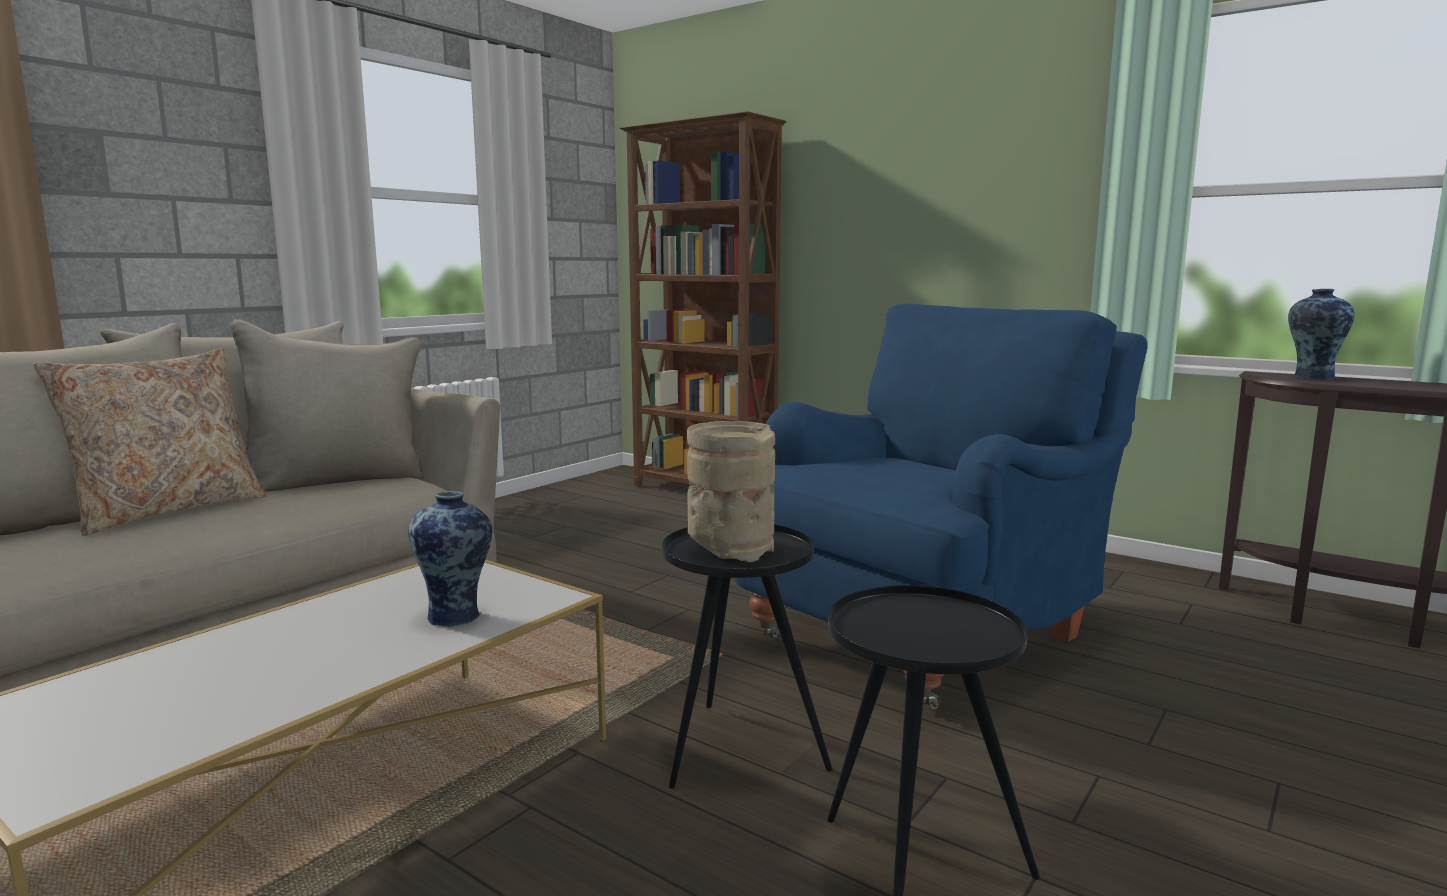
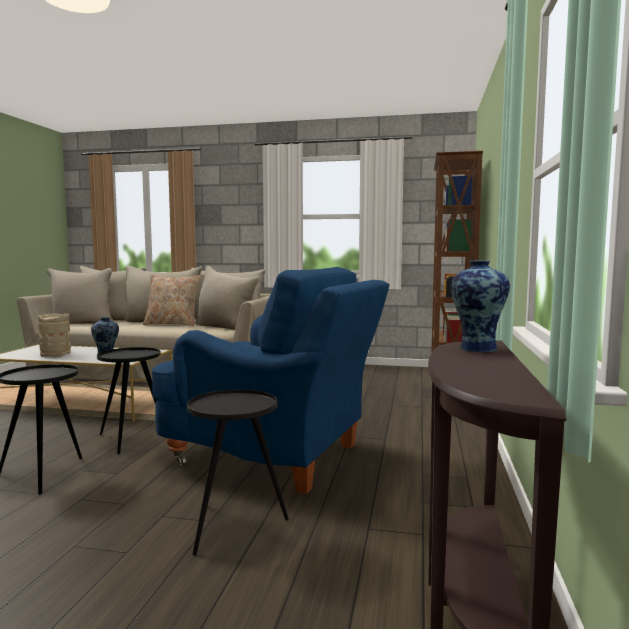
camera: 65 degrees right, 5 degrees down
(730, 549) = (129, 354): beige vase -> beige vase (56, 354)
(1181, 694) = (235, 526): none -> black side table

